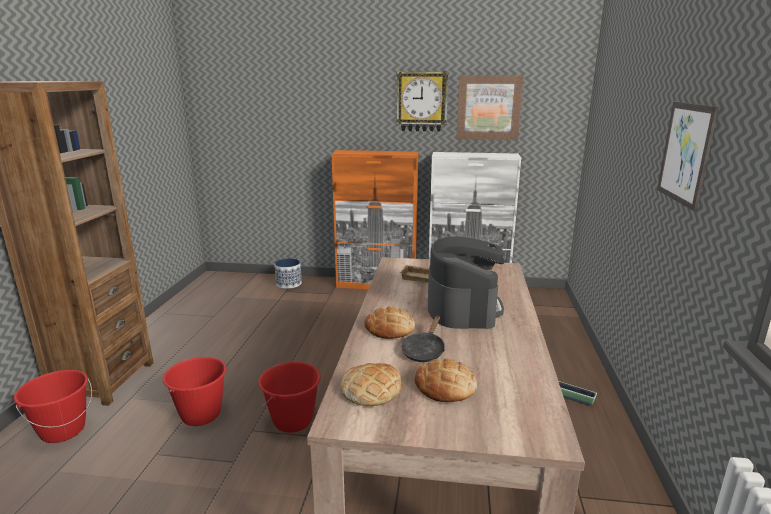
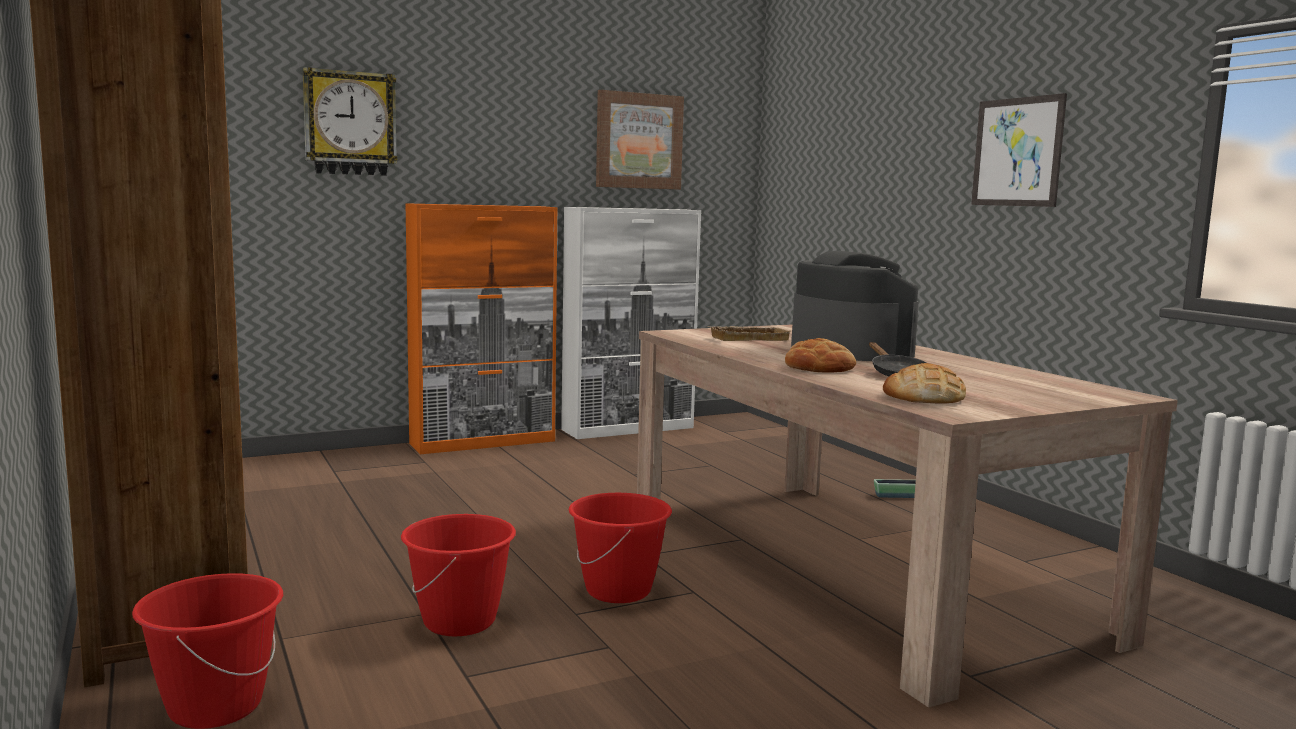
camera: 35 degrees left, 10 degrees down
(289, 284) = (323, 462): planter -> none
(422, 101) = (544, 126): wall clock -> wall clock (350, 123)
(445, 386) = (979, 387): bread -> none

